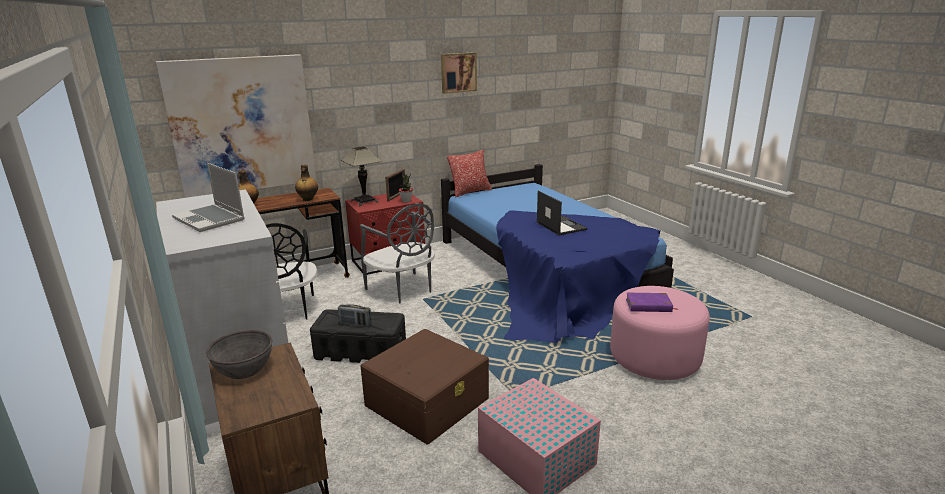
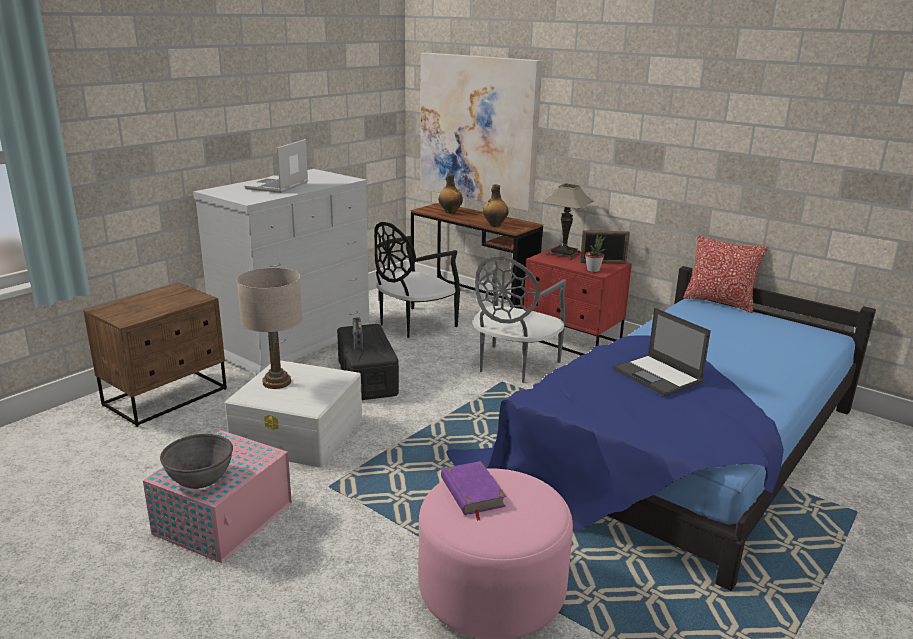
camera: 65 degrees right, 0 degrees up
(244, 369) = (171, 294): grey bowl -> grey bowl (200, 478)
(411, 368) = (277, 382): none -> beige table lamp
(428, 401) = (299, 433): brown storage box -> white storage box
(458, 72) = (746, 115): picture -> none
(560, 226) = (658, 376): laptop -> laptop turned 105 degrees clockwise

